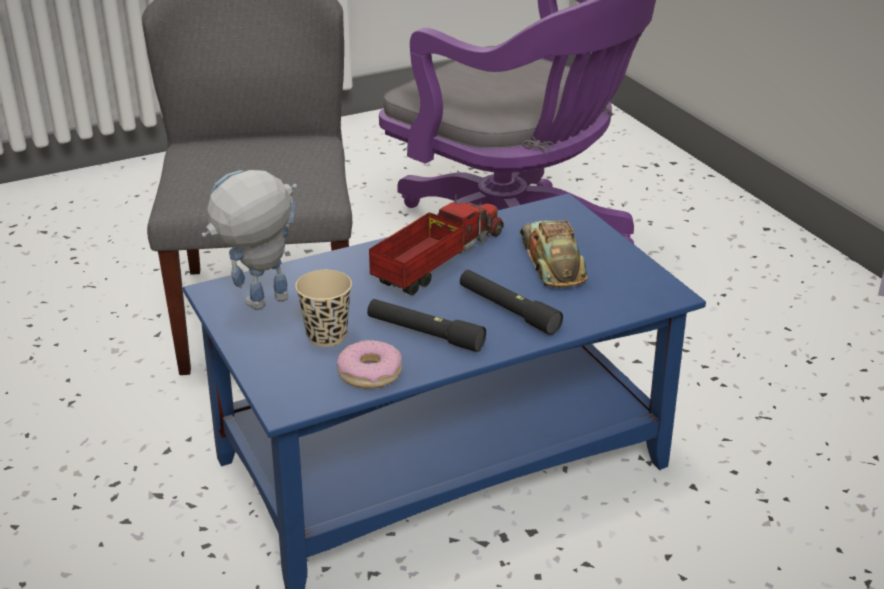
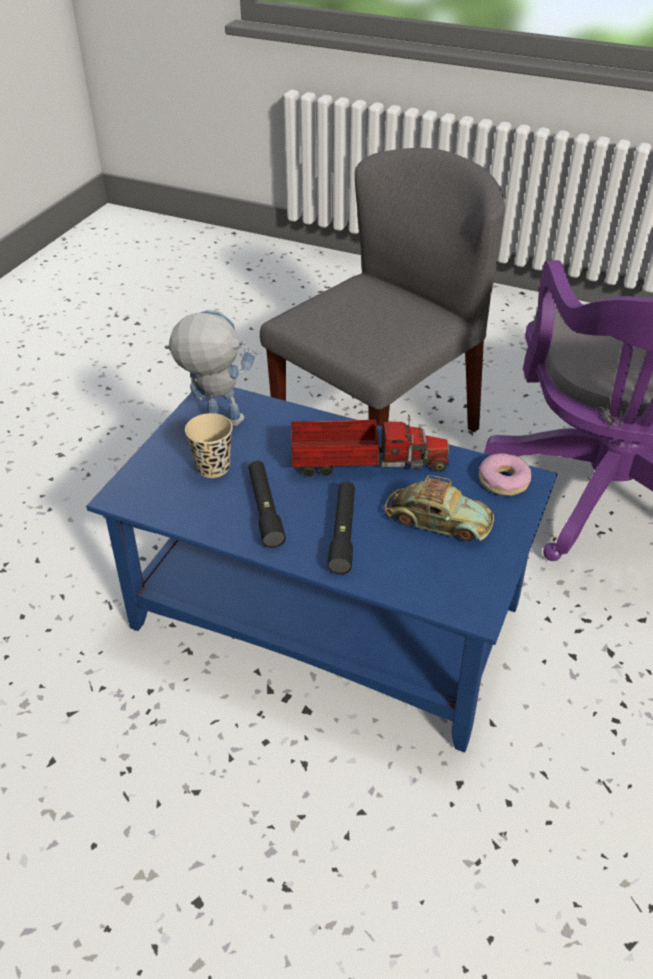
camera: 50 degrees right, 10 degrees up
(370, 373) = (191, 511): donut -> donut (503, 481)
(552, 263) = (437, 520): toy car -> toy car turned 75 degrees clockwise

